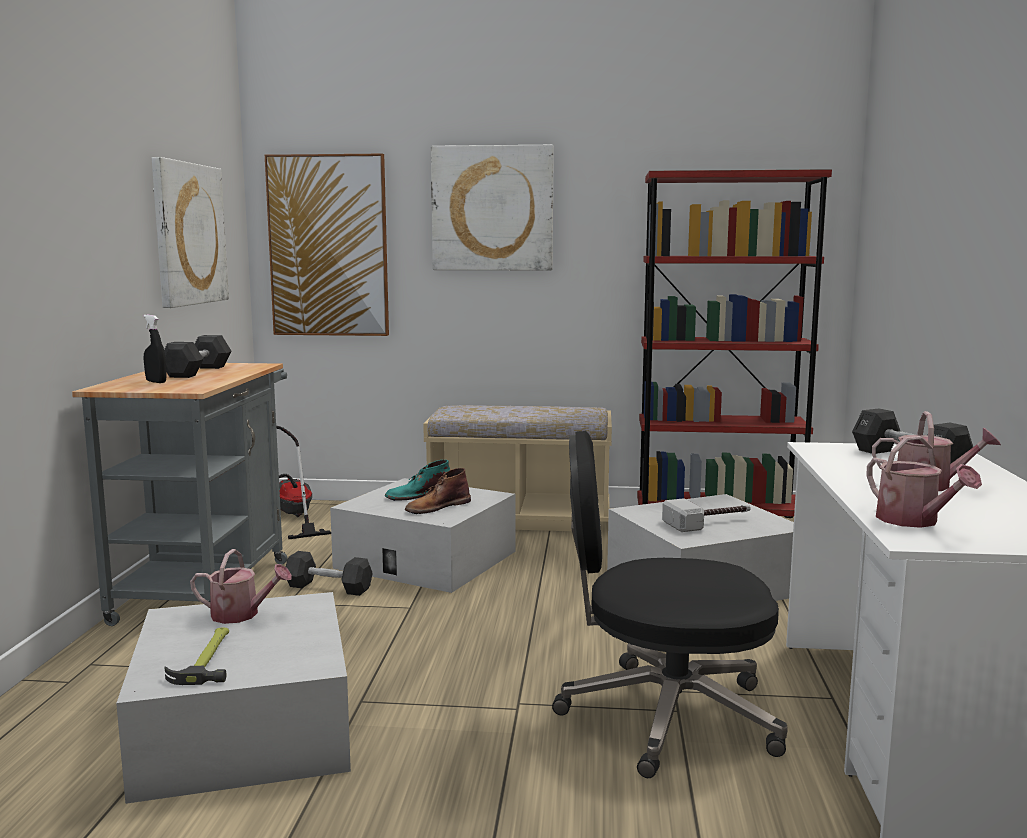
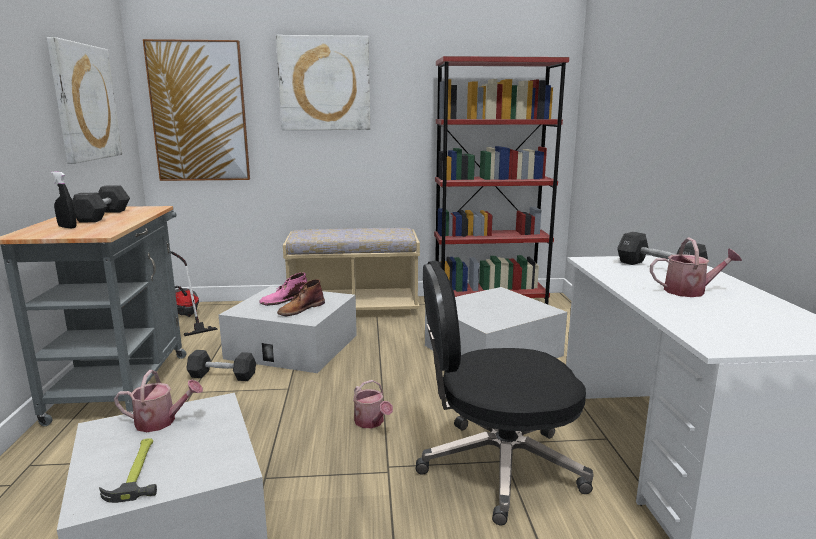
camera: 10 degrees left, 5 degrees up
(419, 495) = (284, 300): turquoise boot -> pink boot
(709, 523) = (498, 310): hammer -> none
(914, 521) = (704, 326): watering can -> watering can (371, 422)

